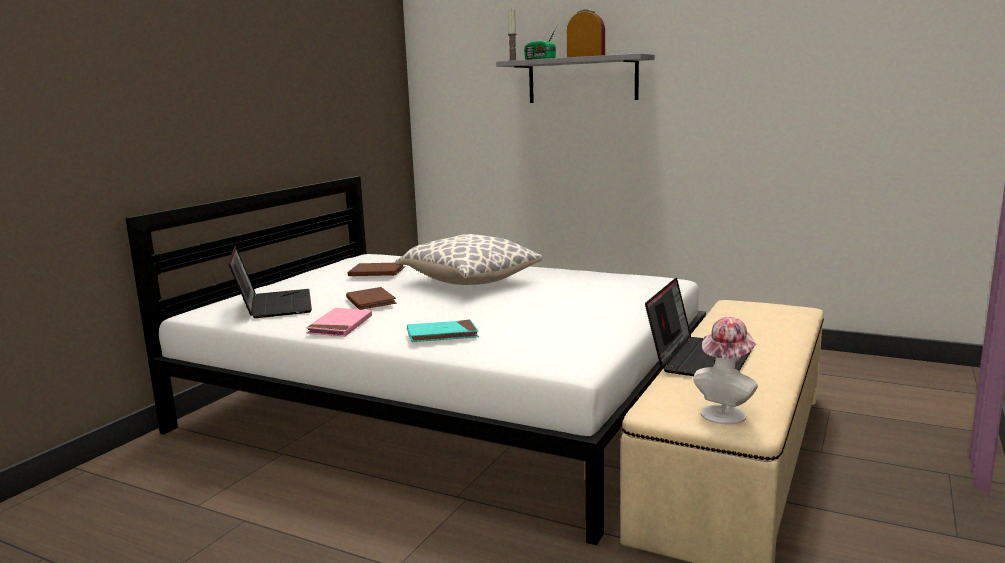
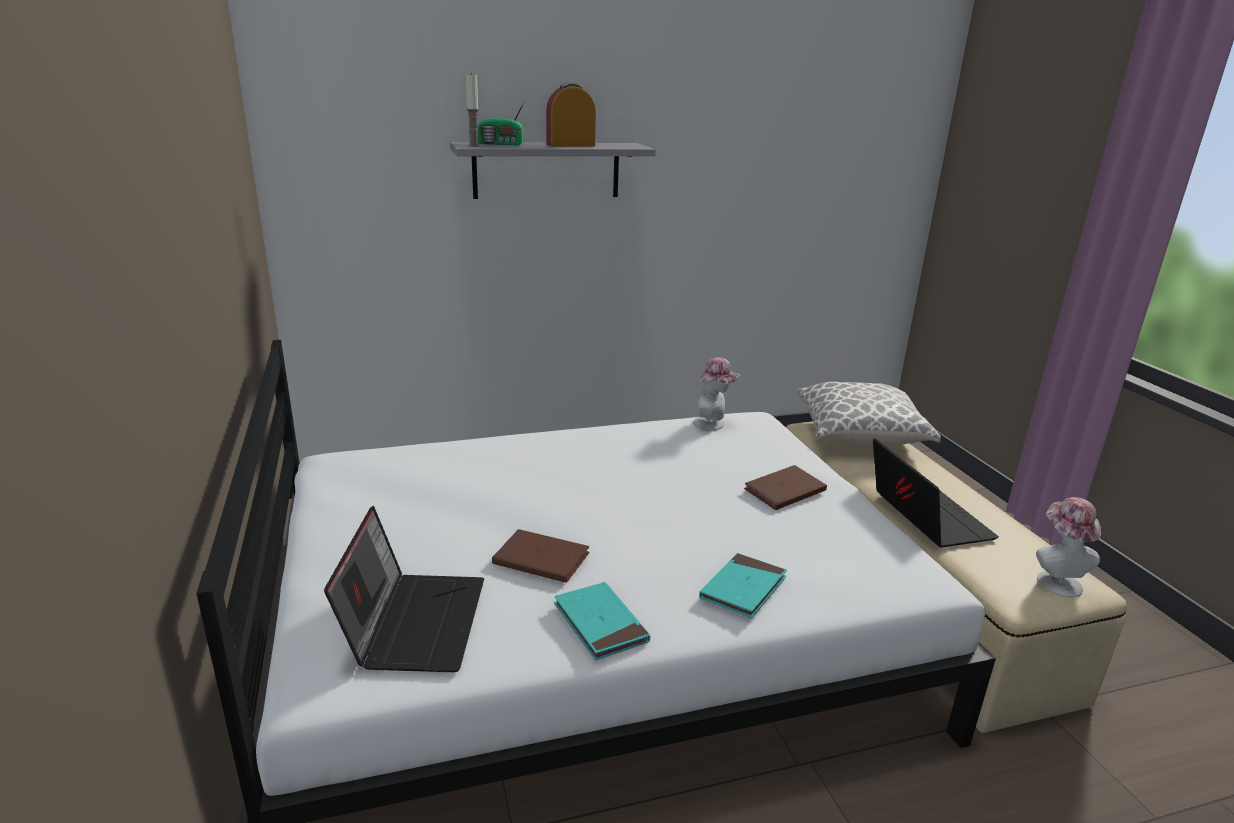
camera: 45 degrees left, 10 degrees up
(273, 305) = (414, 621): laptop -> laptop turned 60 degrees clockwise
(340, 326) = (600, 624): pink book -> turquoise book
(377, 272) = (434, 497): brown book -> brown book (785, 491)
(469, 281) = (578, 478): pillow -> pillow (860, 436)
(624, 277) = (713, 424): none -> hat

